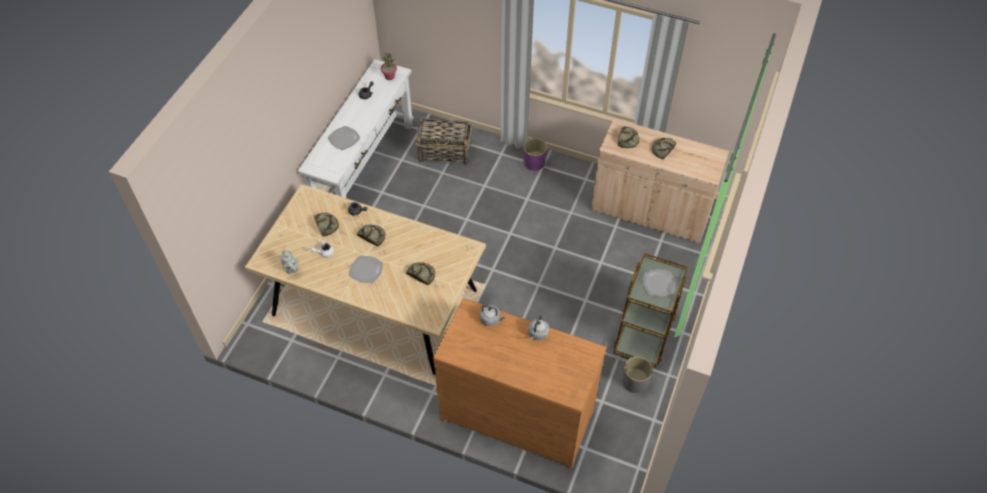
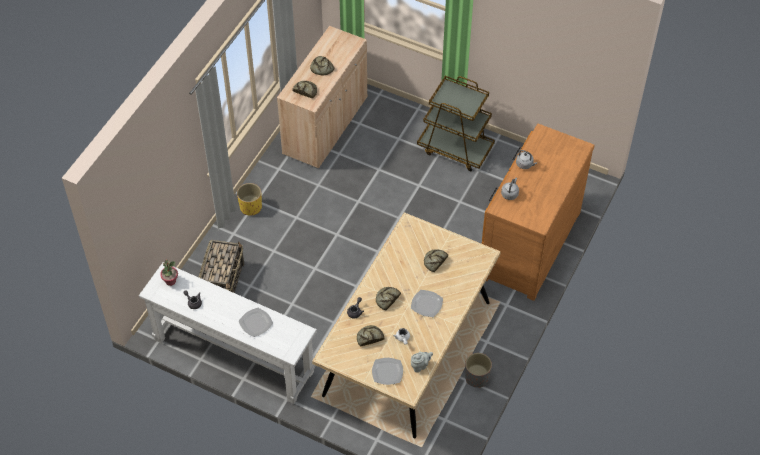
camera: 85 degrees left, 0 degrees up
(534, 163) = (250, 207): purple planter -> yellow planter
(635, 382) = (503, 161): grey planter -> grey planter (476, 377)
(658, 284) = (458, 98): plate -> plate (387, 372)

